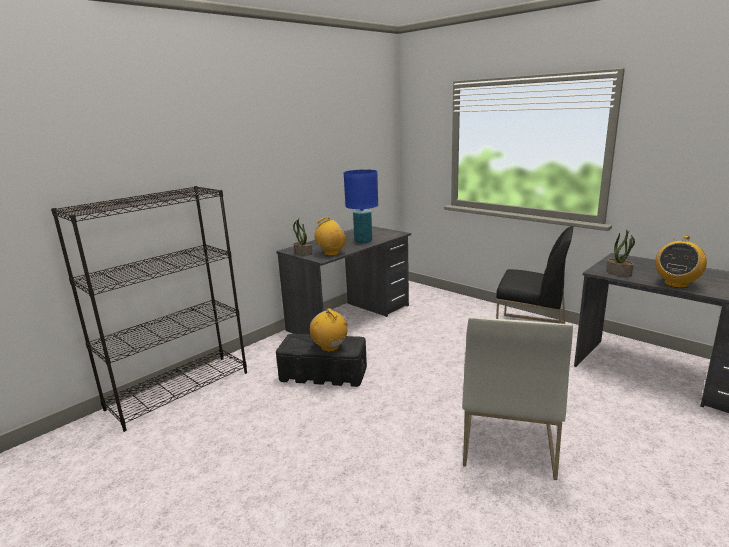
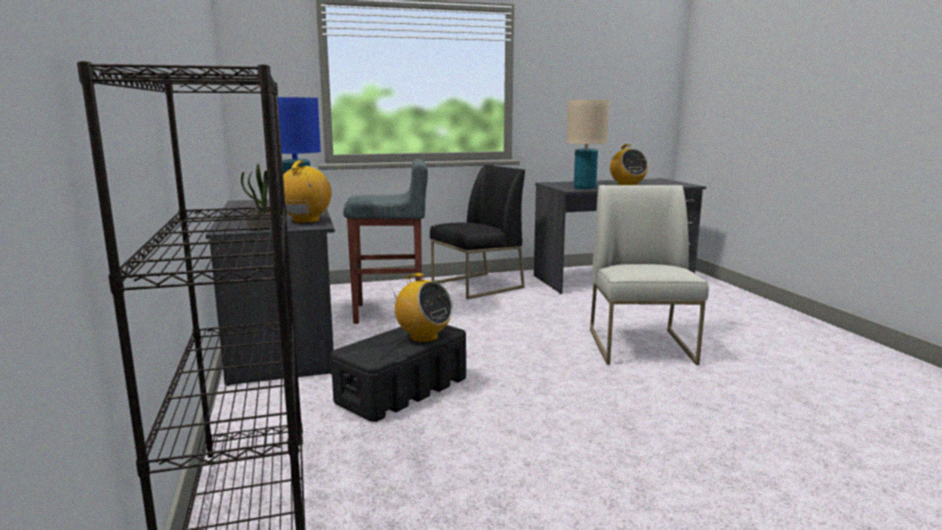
camera: 60 degrees left, 5 degrees down
(330, 347) = (423, 337): radio -> radio turned 135 degrees counterclockwise
(429, 325) = (390, 313): none -> grey stool
(507, 440) = (642, 347): white chair -> white chair turned 135 degrees counterclockwise
(619, 273) = (584, 188): potted plant -> beige table lamp

